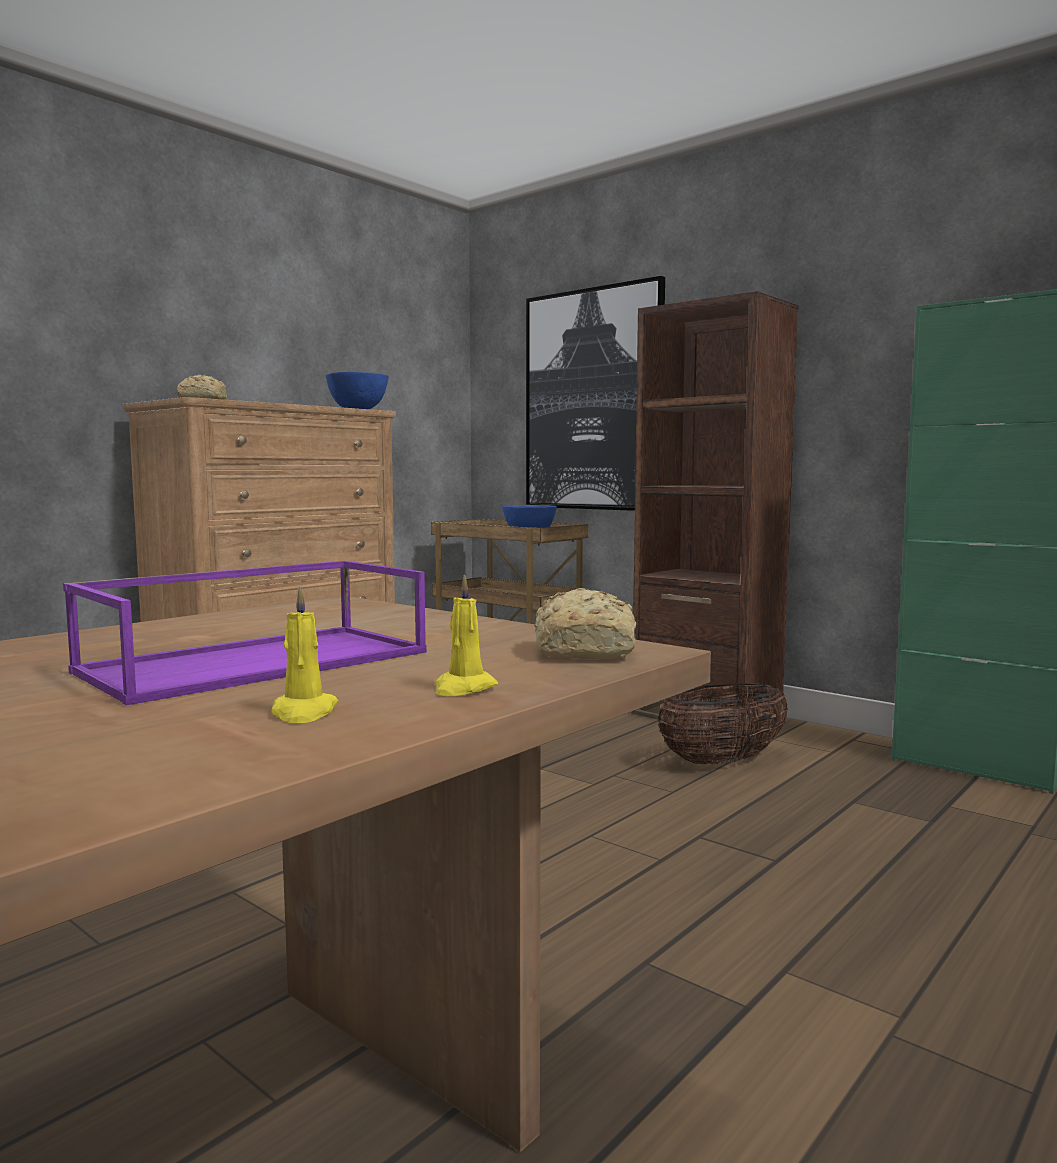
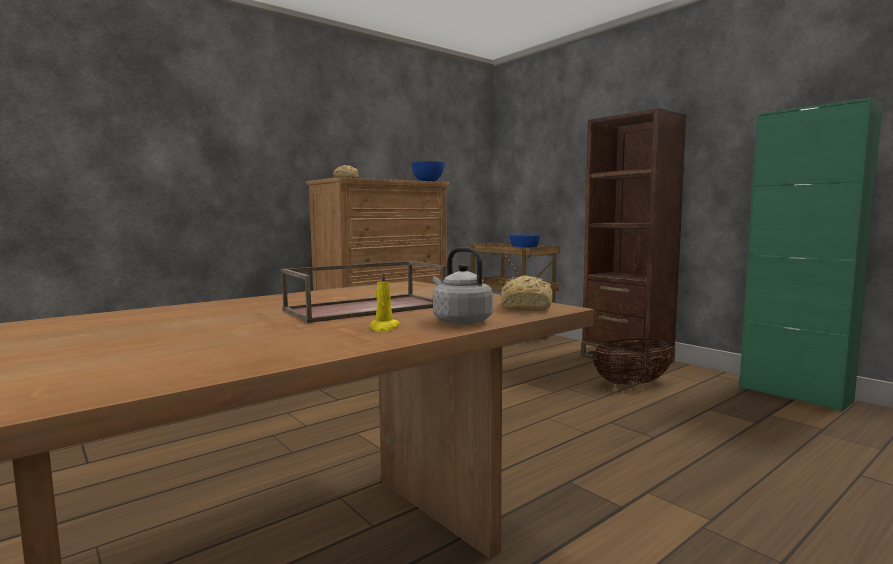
camera: 10 degrees right, 0 degrees up
(259, 661) = (367, 307): purple tray -> brown tray
(463, 688) = (460, 321): yellow candle -> grey kettle
(593, 400) = (563, 173): picture -> none

